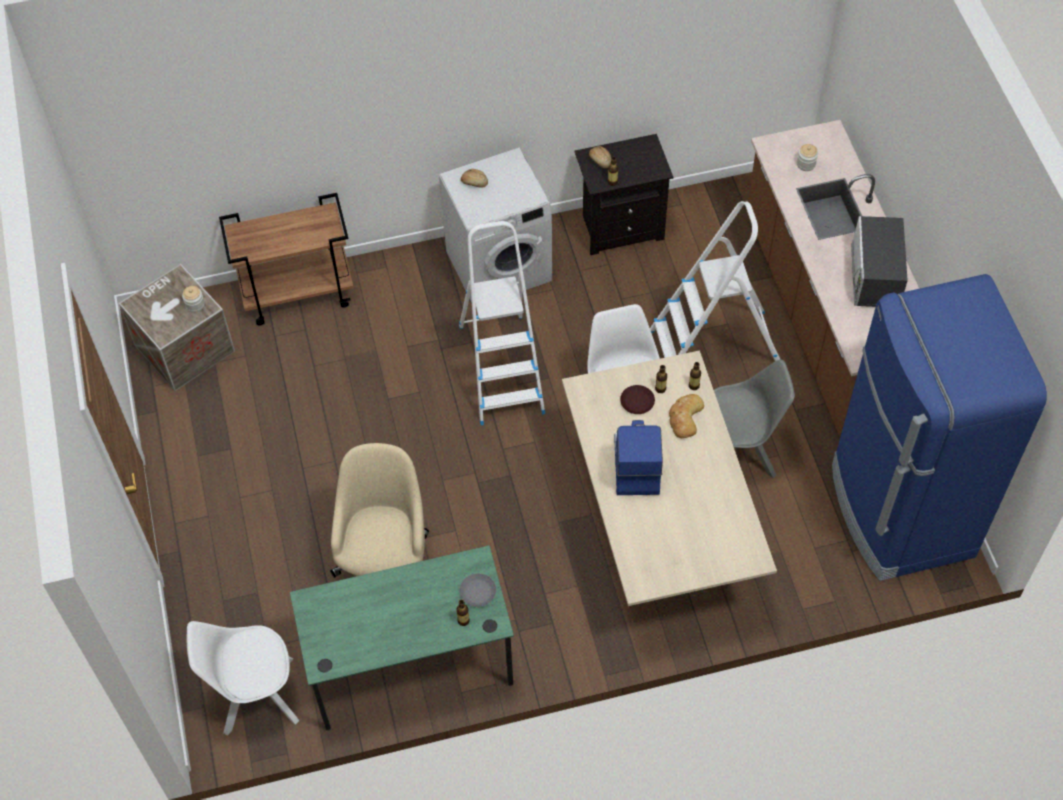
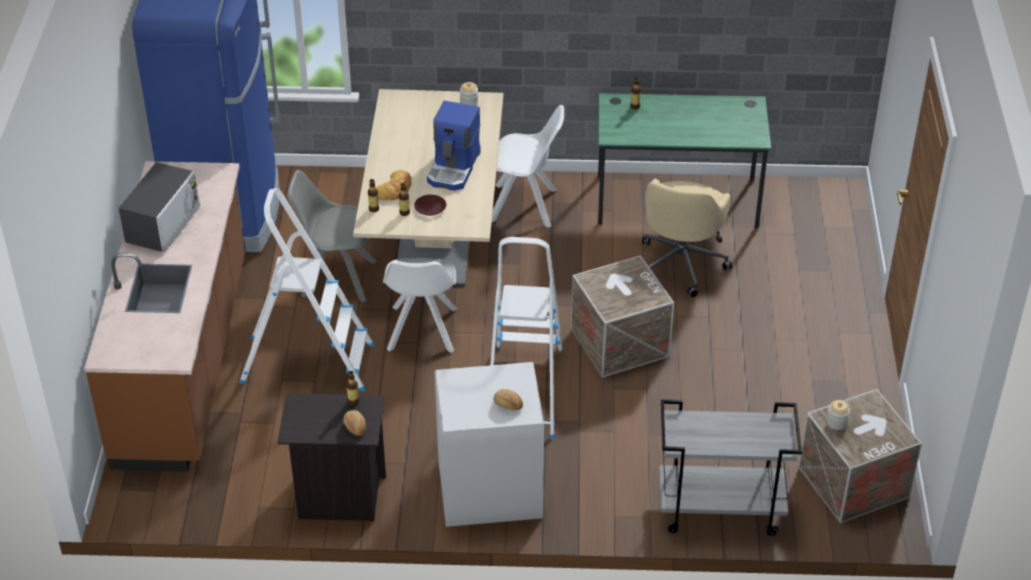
camera: 165 degrees left, 15 degrees down
(255, 695) = (807, 207): white chair -> white chair (525, 206)
(299, 293) = (719, 510): brown cart -> grey cart
(426, 446) = (620, 343): none -> crate
(477, 591) = (618, 120): grey plate -> none
(806, 164) = (153, 332): jar -> jar (469, 102)

